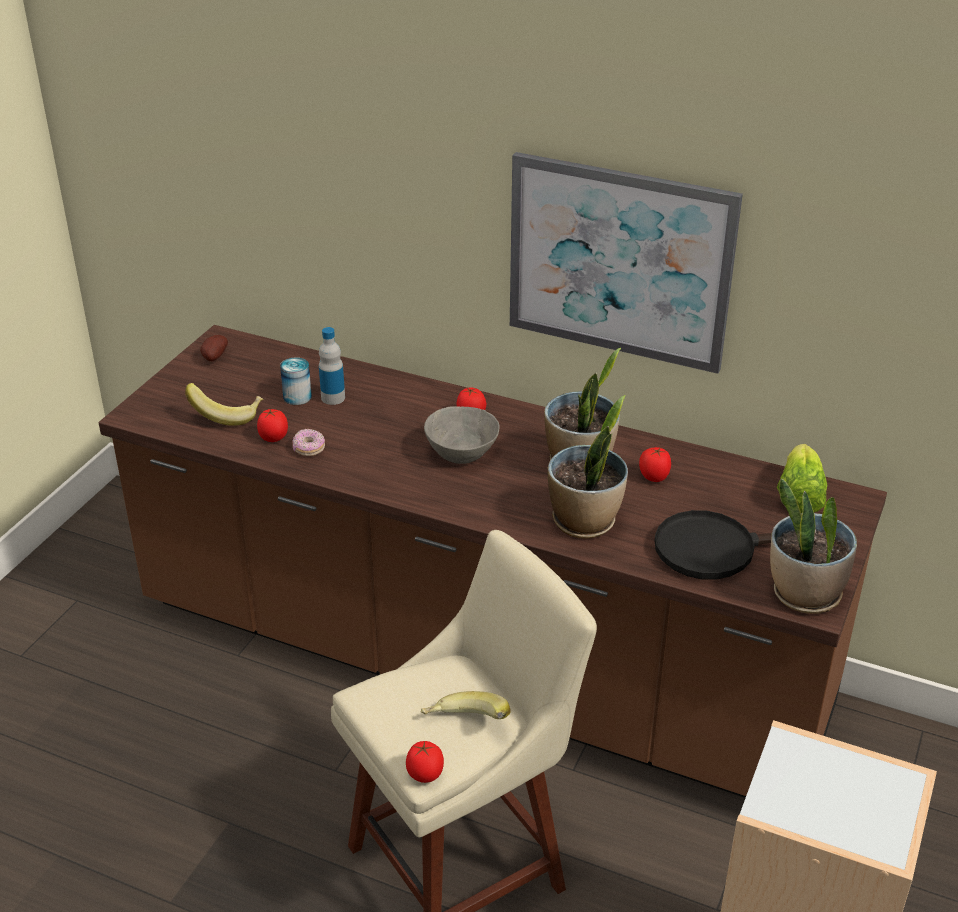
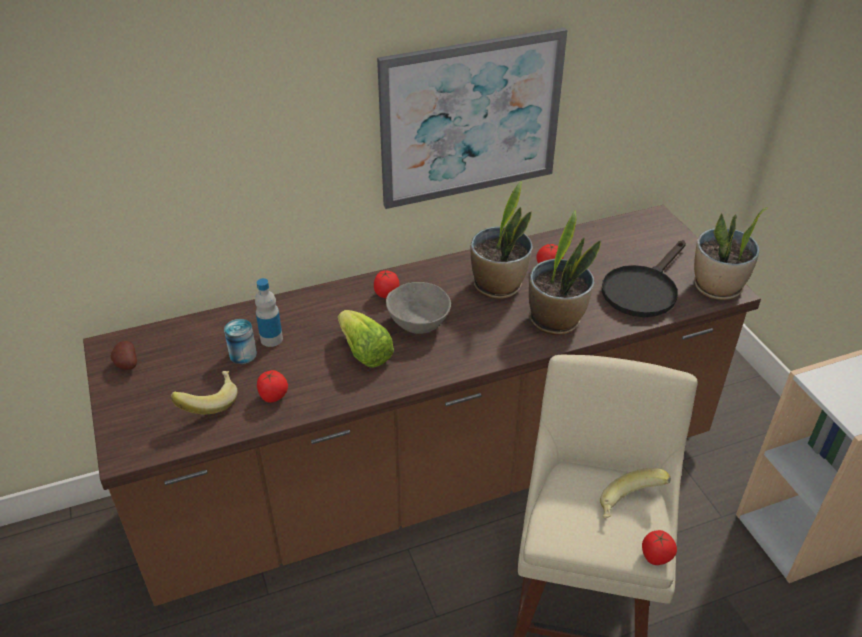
camera: 45 degrees left, 5 degrees up
(309, 449) = (312, 387): donut -> none
(799, 496) = (632, 232): lettuce -> lettuce (364, 352)

